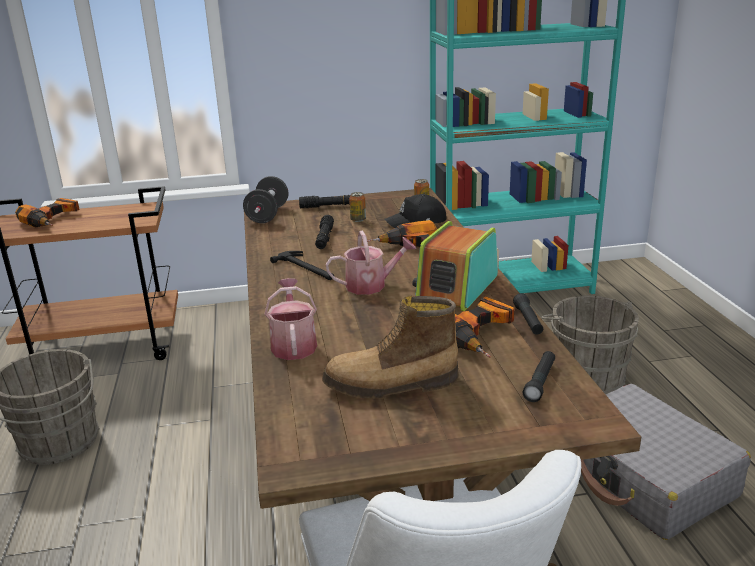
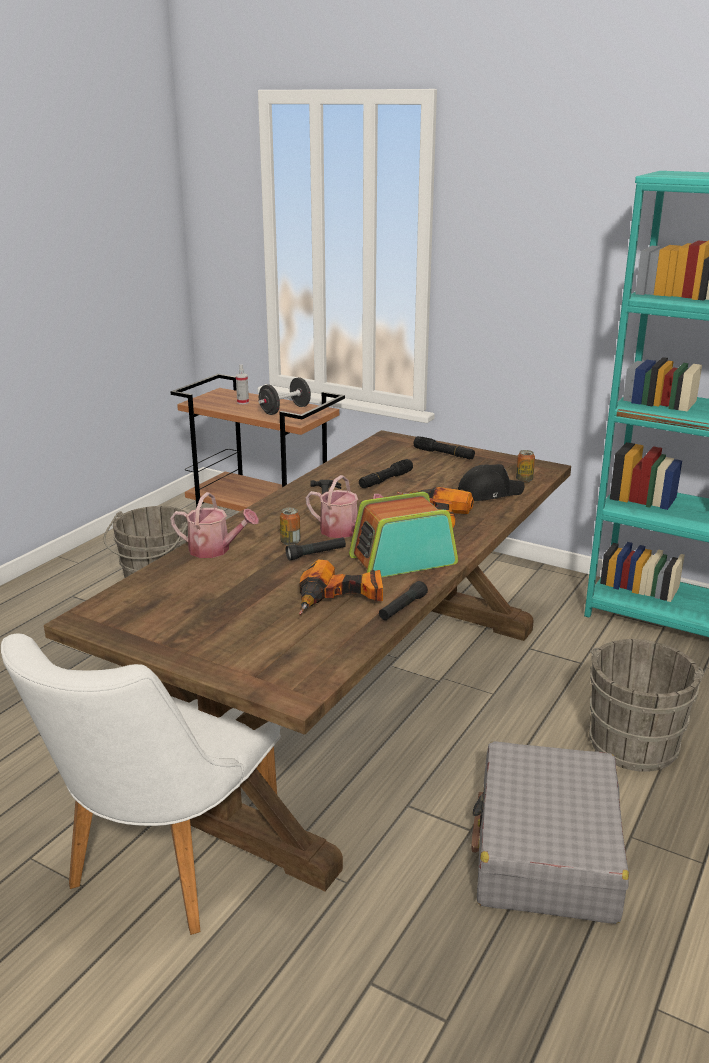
camera: 40 degrees right, 0 degrees up
(53, 220) = (243, 402): power drill -> spray bottle
(268, 215) = (381, 445): black dumbbell -> black dumbbell (285, 410)
(293, 344) = (215, 550): watering can -> watering can turned 75 degrees clockwise
(358, 220) = (442, 474): can -> can (290, 542)
(391, 385) = (219, 604): boot -> none
(417, 221) = (489, 493): black cap -> black cap turned 135 degrees clockwise
(540, 382) = (314, 651): black flashlight -> black flashlight (316, 554)

